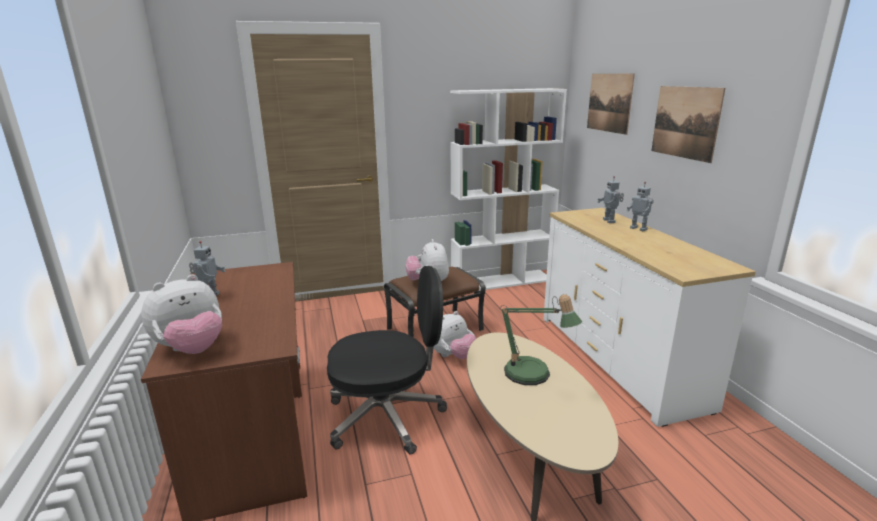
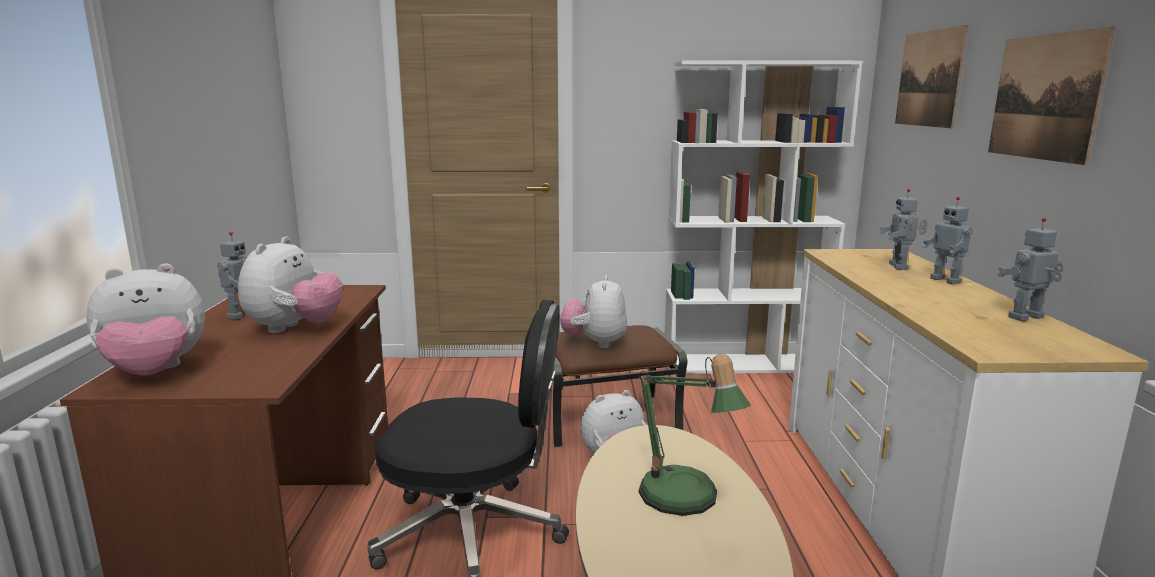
camera: 15 degrees right, 5 degrees down
(260, 303) = (294, 329): none -> plush toy
(691, 250) = (1027, 318): none -> toy robot

